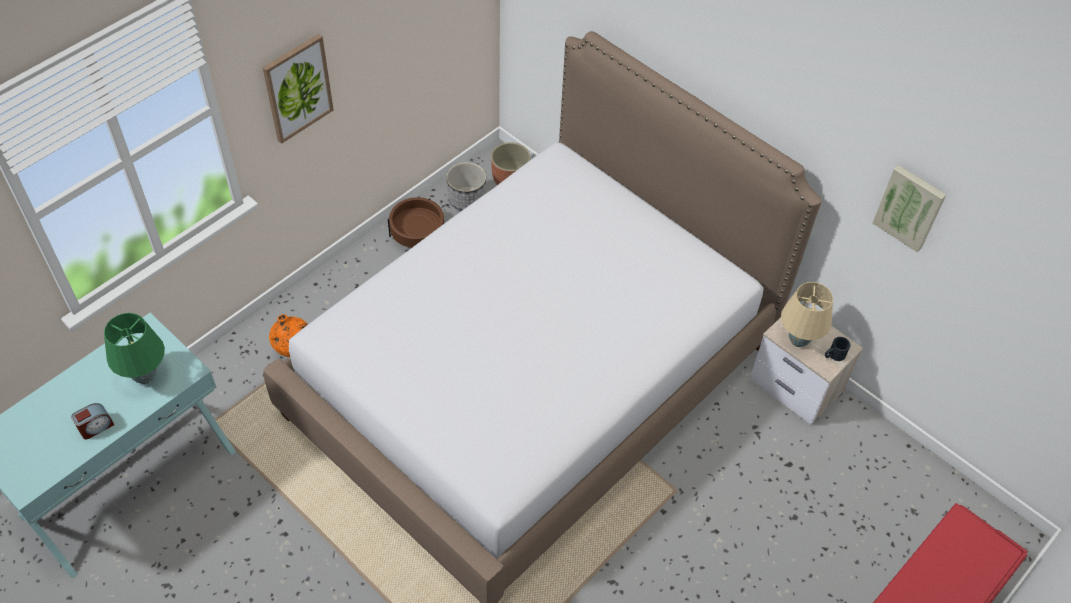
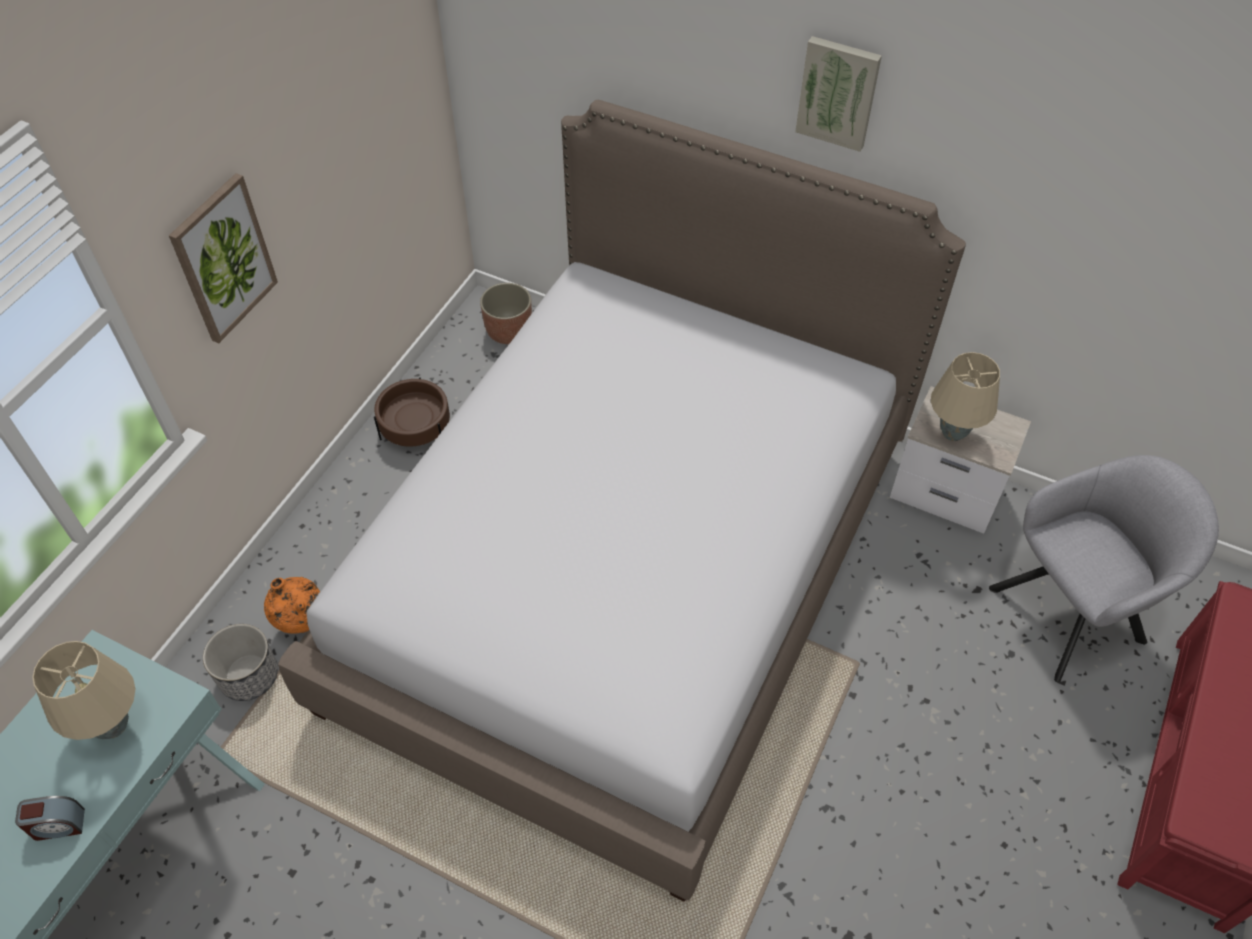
camera: 15 degrees left, 0 degrees up
(96, 427) = (58, 825): alarm clock -> alarm clock turned 45 degrees clockwise
(146, 377) = (114, 726): green table lamp -> beige table lamp
(466, 199) = (462, 368): planter -> planter (248, 676)
(833, 355) = (1001, 439): black mug -> none
(857, 501) = (1075, 611): none -> grey armchair
(910, 207) = (1094, 219): picture -> picture (838, 92)

